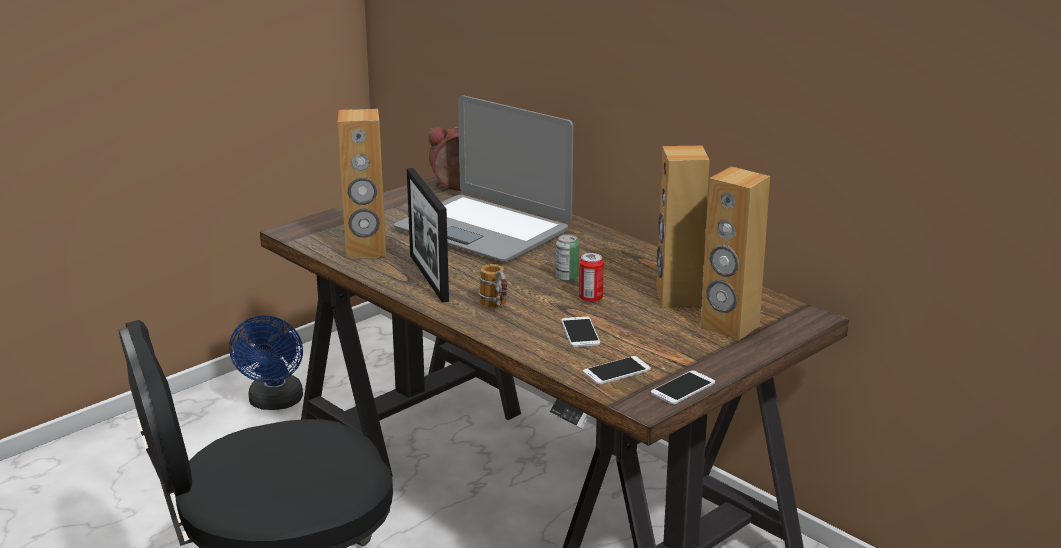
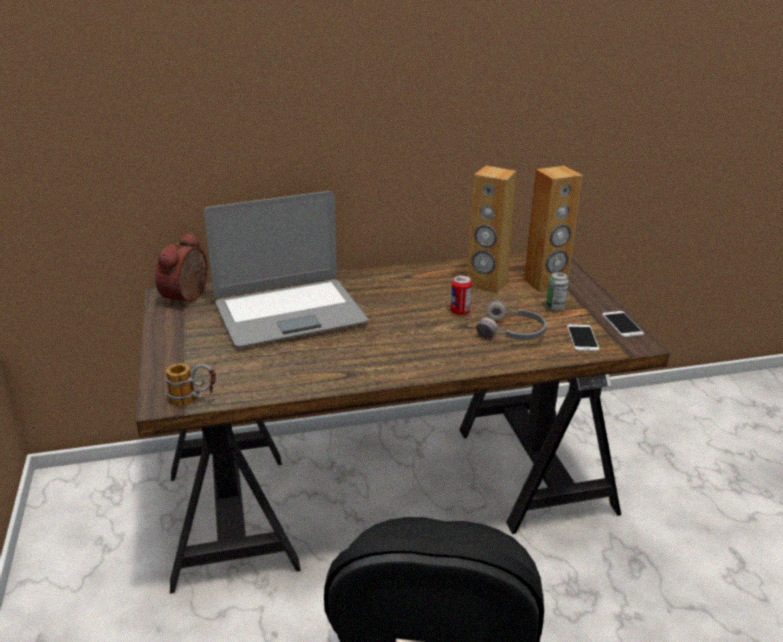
camera: 60 degrees left, 5 degrees up
(275, 403) = (101, 593): blue fan -> none
(366, 250) = (261, 376): brown speaker -> none
(428, 277) = (353, 363): picture frame -> none
(496, 307) = (440, 351): mug -> mug (194, 400)
(567, 278) = (416, 309): can -> can (555, 307)
(580, 332) = (512, 332): phone -> grey headphones

